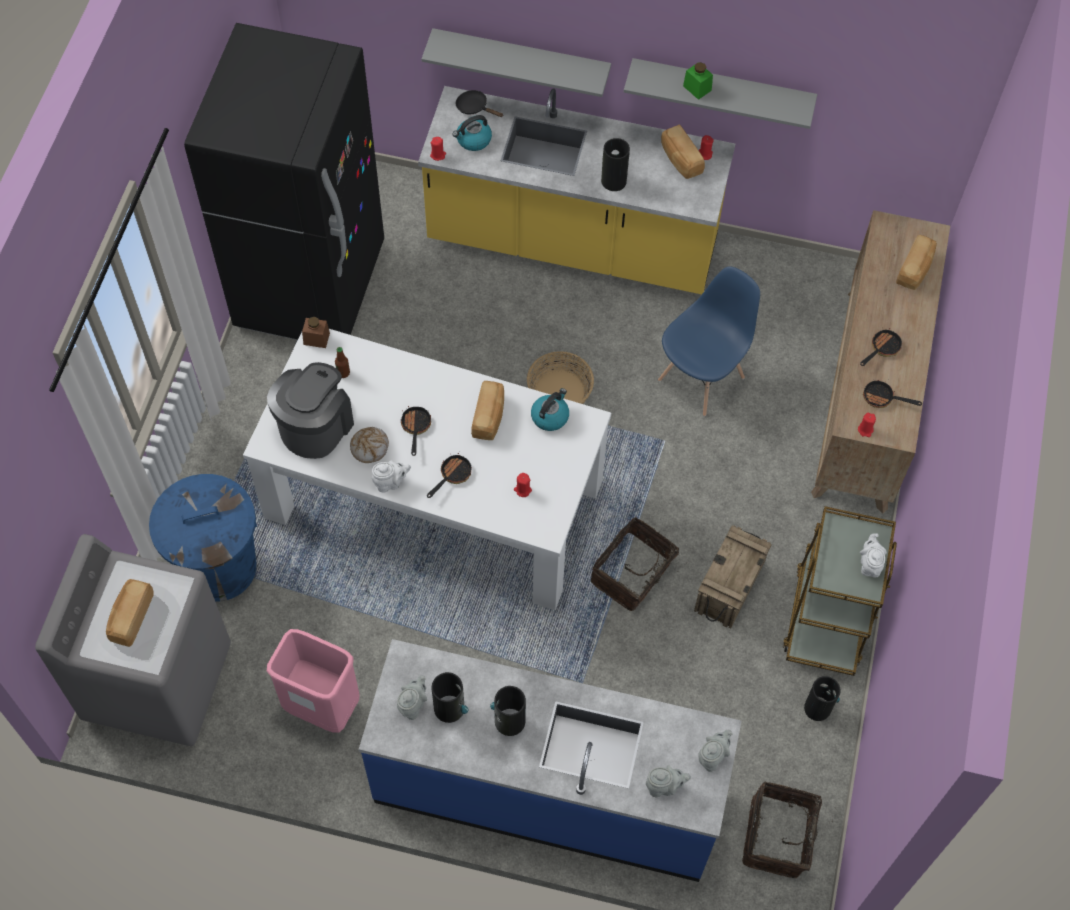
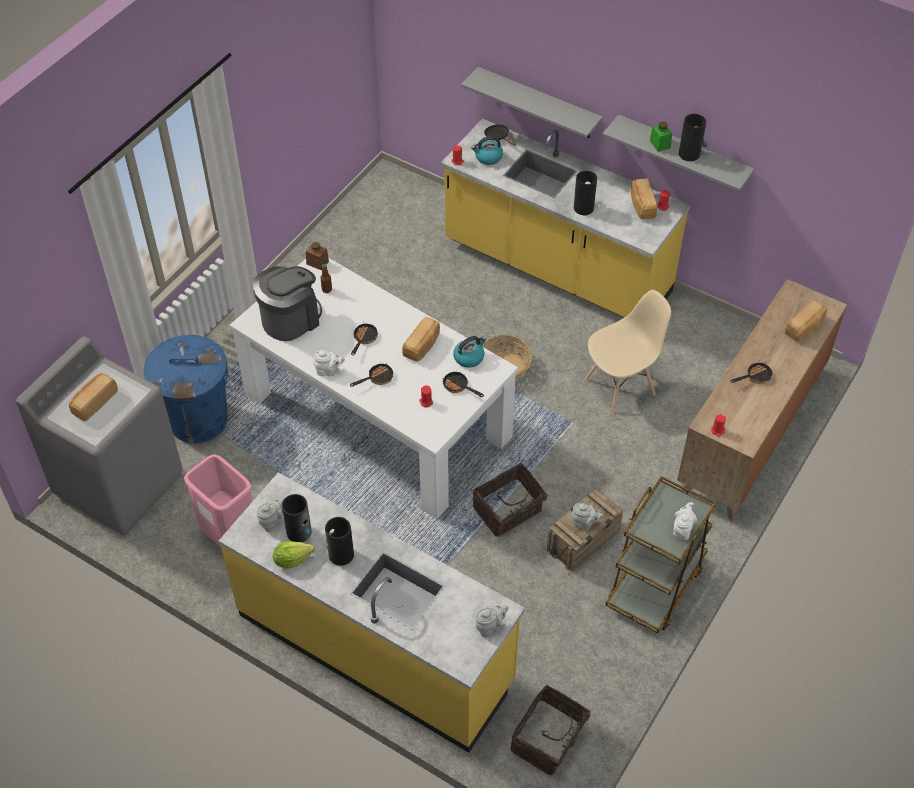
camera: 20 degrees right, 10 degrees down
(310, 285) = (348, 250): black fridge -> none
(370, 447) = (324, 343): bread -> none
(456, 746) = (292, 560): none -> lettuce
(547, 790) = (376, 647): blue counter -> yellow counter
(664, 787) = (441, 637): grey teapot -> grey teapot (584, 523)
(702, 378) = (620, 386): blue chair -> beige chair
(817, 707) = (620, 651): vase -> vase (689, 154)
(882, 398) = (741, 412): frying pan -> frying pan (458, 387)

